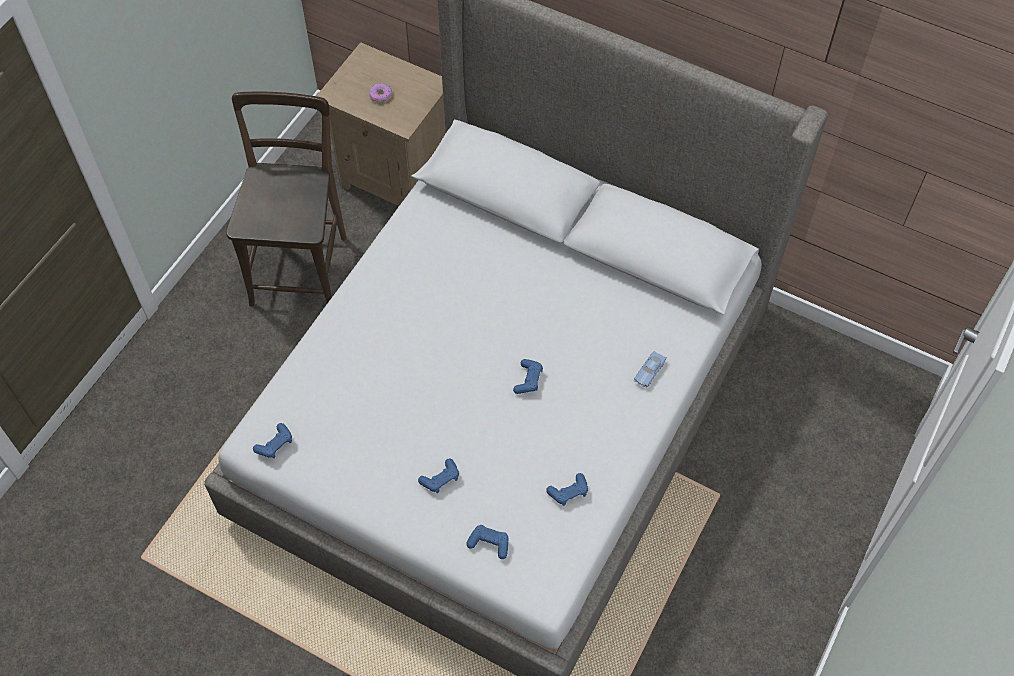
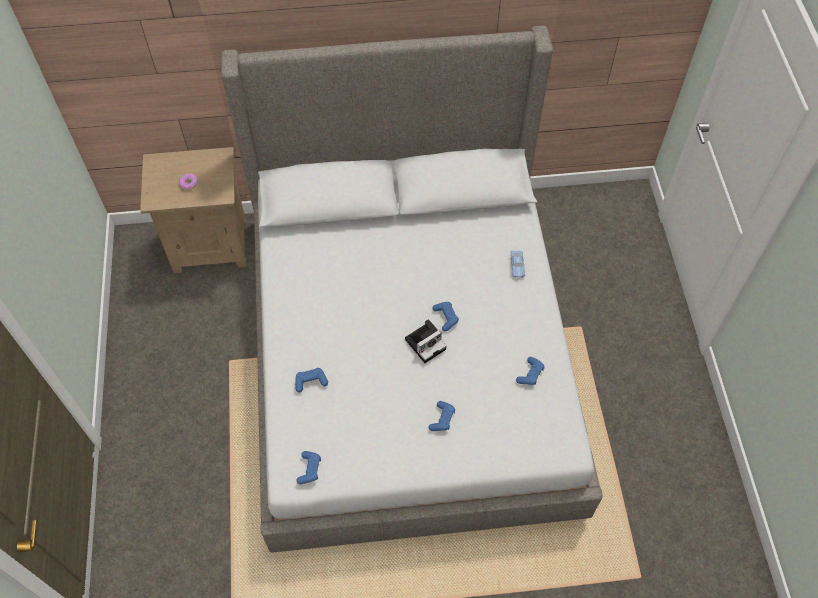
camera: 35 degrees left, 0 degrees up
(300, 265) = (187, 344): brown chair -> none
(486, 393) = (426, 343): none -> camera
(489, 543) = (508, 440): blue game controller -> blue game controller (311, 382)

